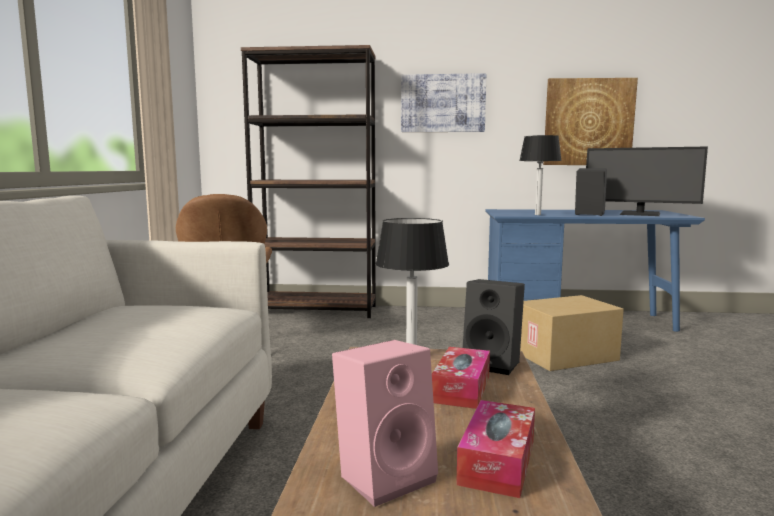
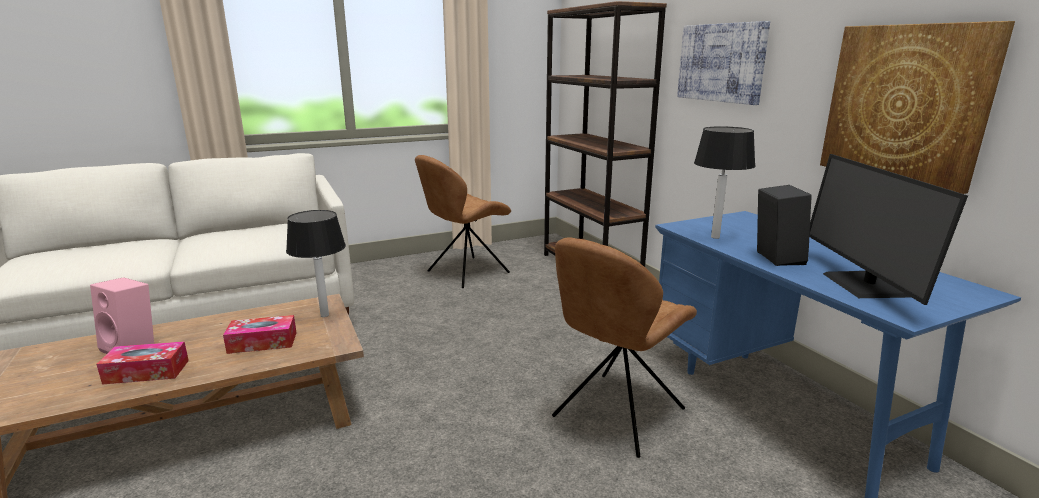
camera: 60 degrees right, 10 degrees up
(494, 364) = (321, 344): black speaker -> none
(565, 356) = (615, 415): cardboard box -> brown chair

